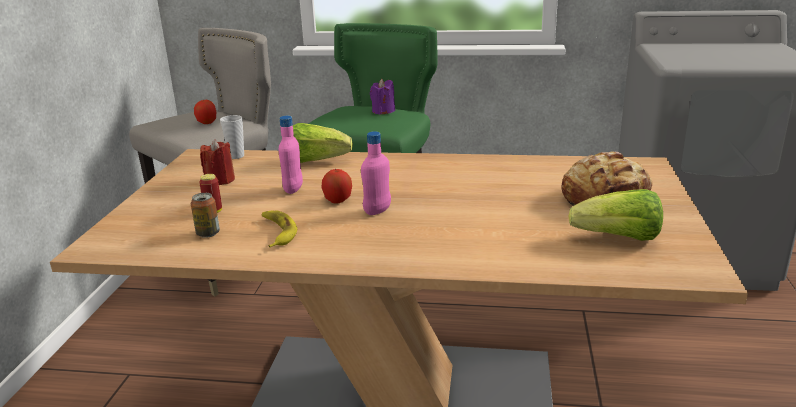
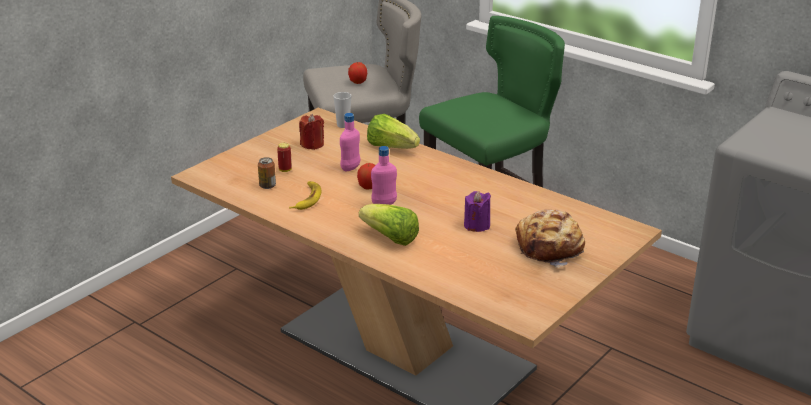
camera: 30 degrees right, 5 degrees up
(383, 111) = (504, 109): purple candle -> purple candle (477, 225)
(618, 238) = (511, 278): lettuce -> lettuce (390, 238)

